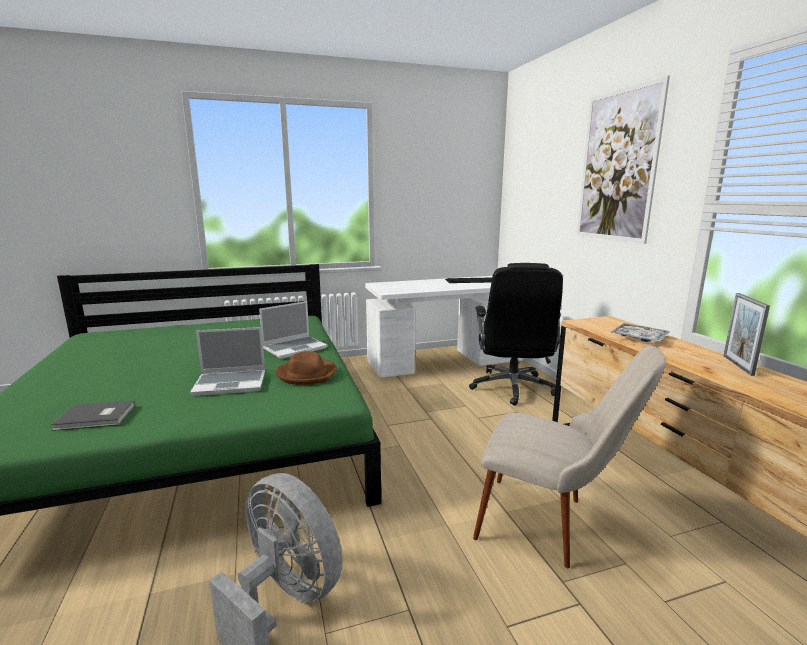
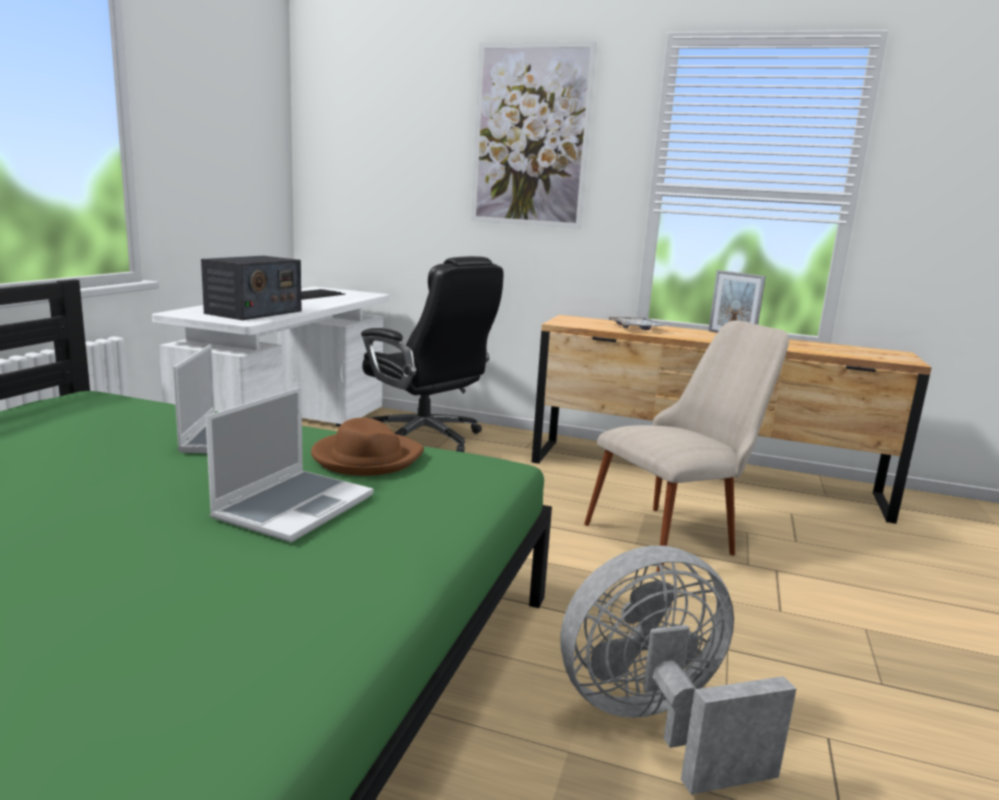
camera: 55 degrees left, 0 degrees up
(96, 418) = (224, 646): grey book -> none
(409, 287) = (253, 312): none -> radio

